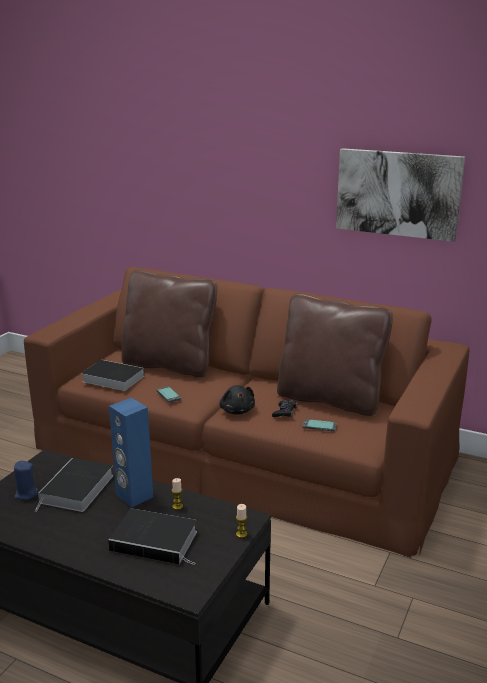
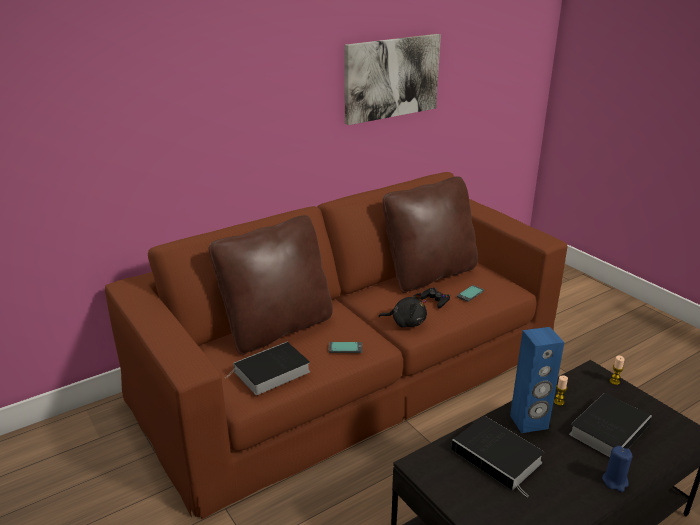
camera: 60 degrees left, 5 degrees up
(26, 494) = (488, 497): blue candle -> blue candle (615, 481)

